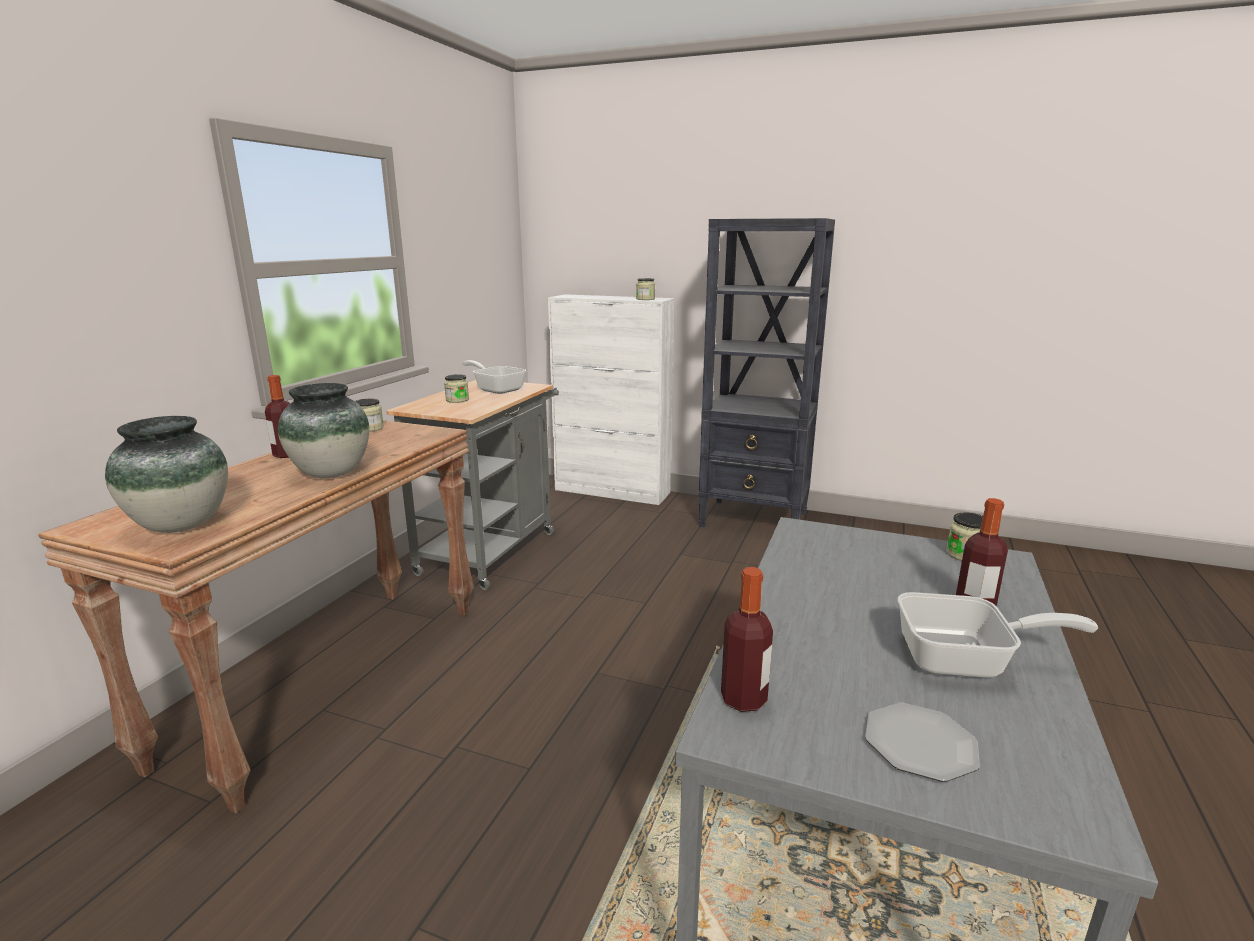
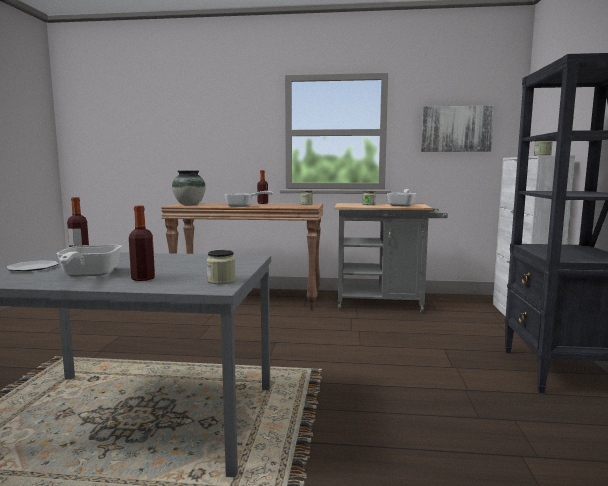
camera: 75 degrees right, 10 degrees down
(332, 473) = (243, 206): vase -> frying pan
(472, 253) = (456, 129): none -> picture

